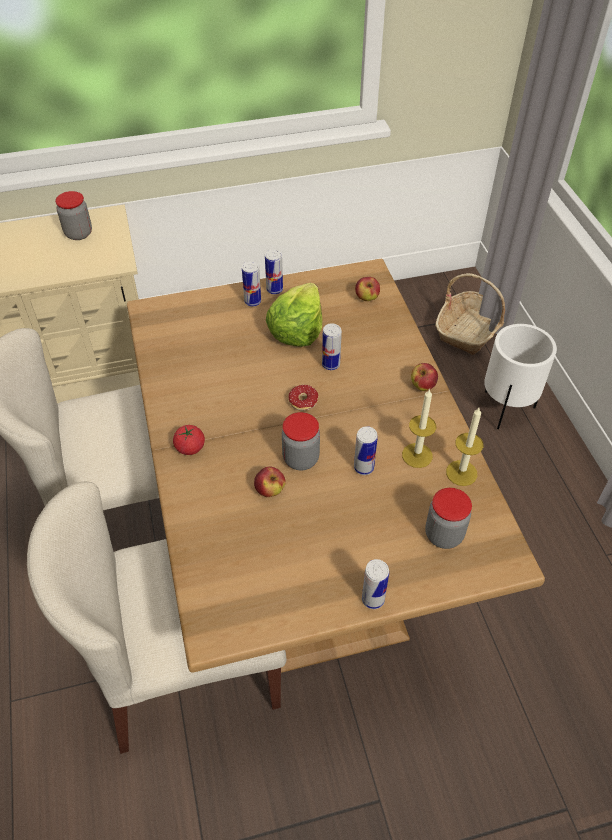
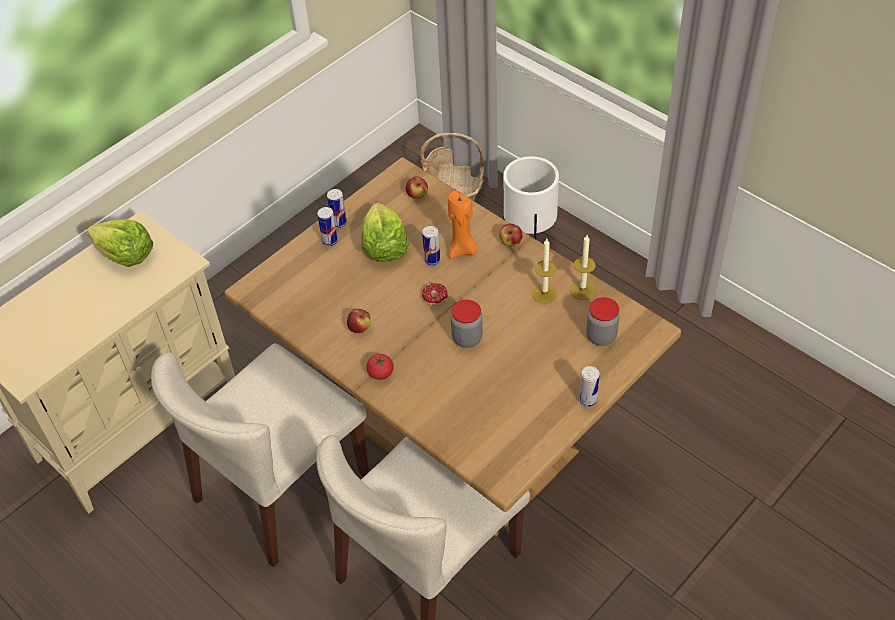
camera: 30 degrees left, 0 degrees up
(78, 233) = (125, 255): jar -> lettuce
(270, 490) = (464, 371): apple -> apple (360, 328)
(363, 468) = (515, 321): can -> none
(368, 369) = (462, 250): none -> orange candle

